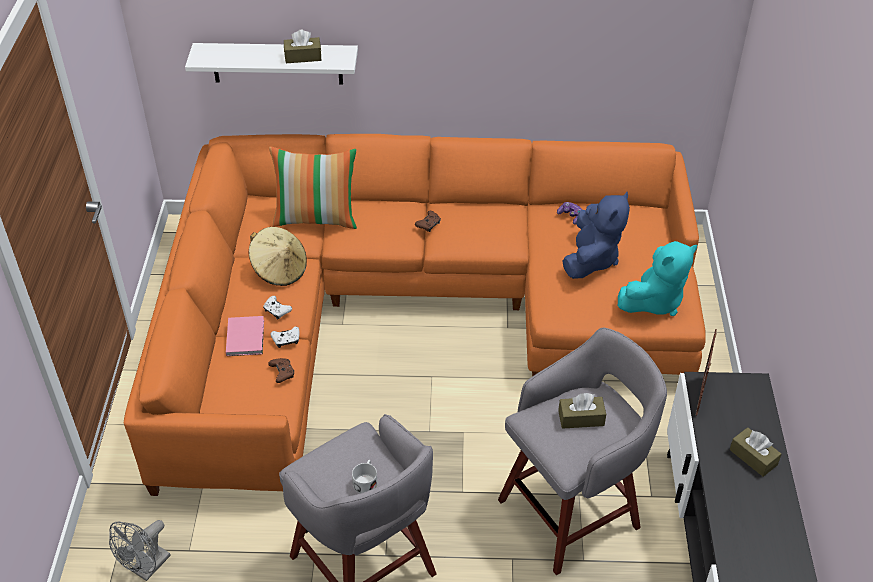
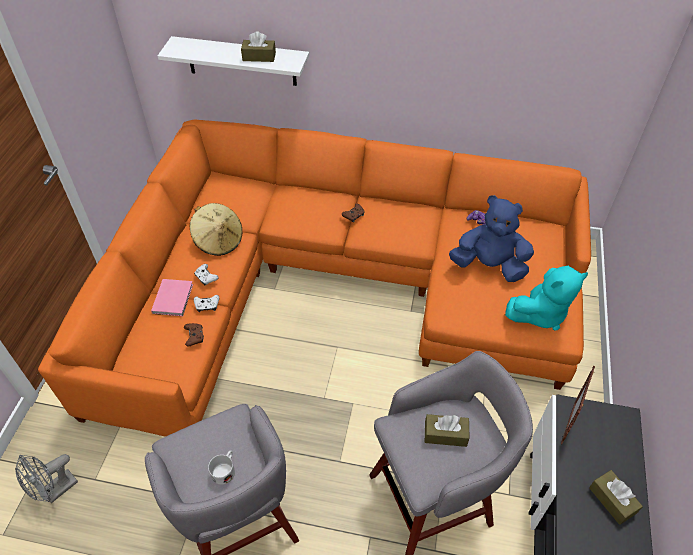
camera: 10 degrees right, 5 degrees up
(316, 218) = (261, 198): pillow -> none
(591, 259) = (489, 266): blue plush toy -> blue plush toy turned 105 degrees counterclockwise

